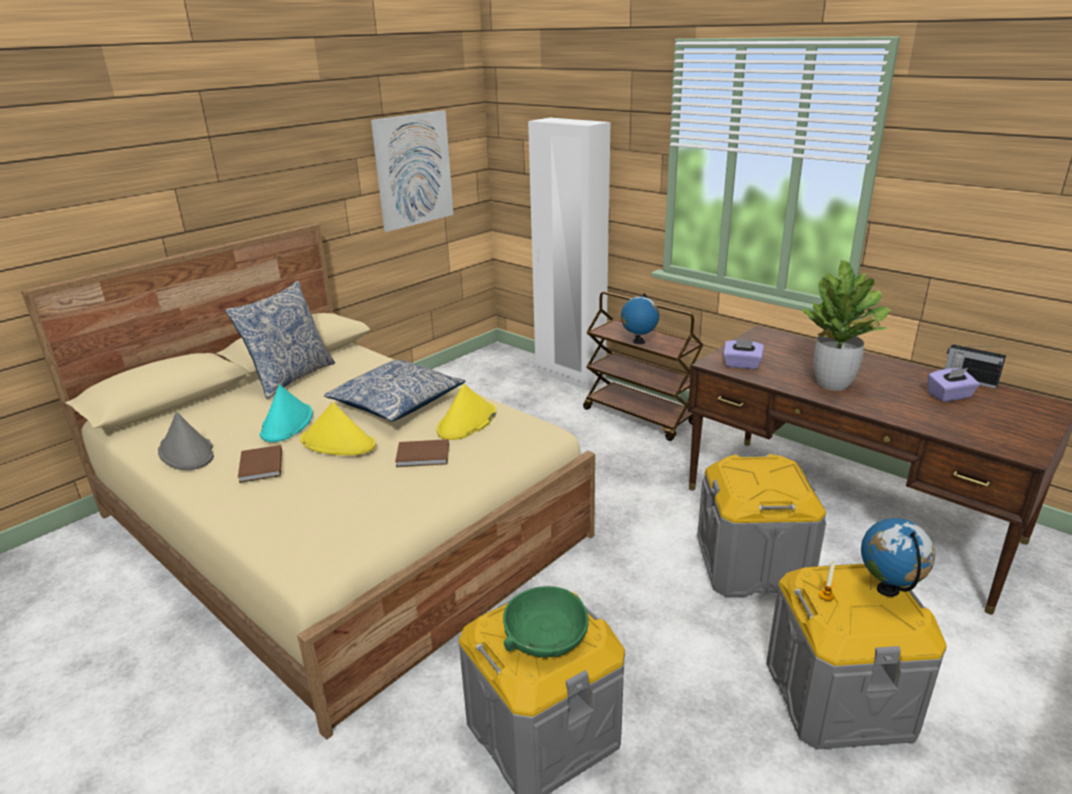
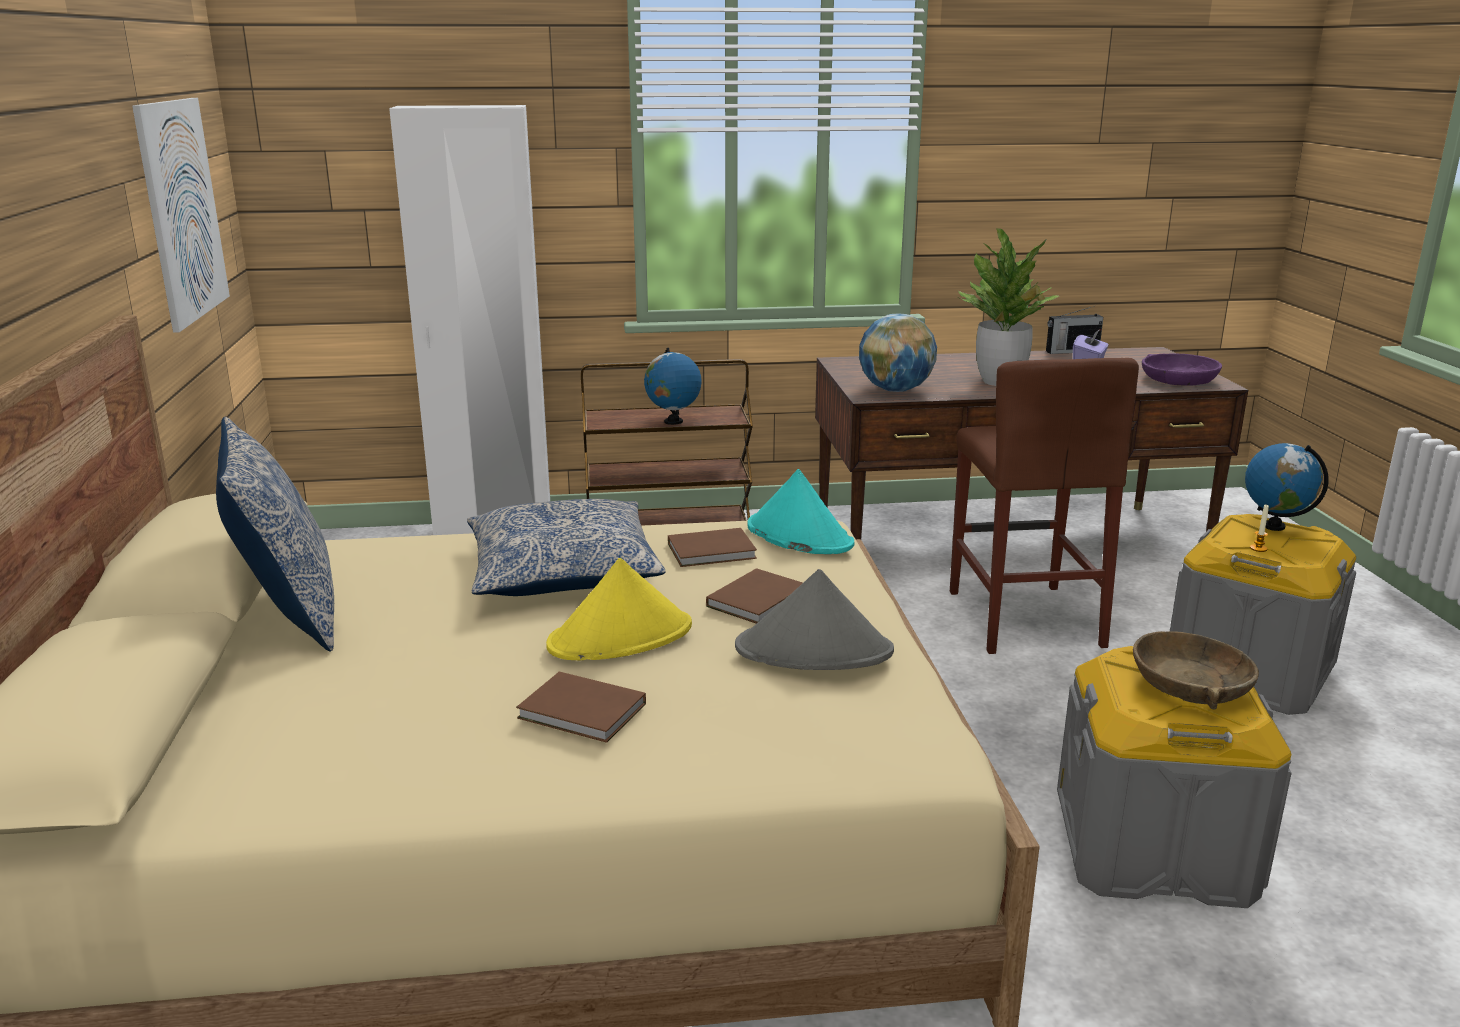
camera: 50 degrees left, 5 degrees down
(187, 452) = (386, 769): grey hat -> grey hat (814, 650)
(287, 424) = (470, 657): turquoise hat -> turquoise hat (798, 535)
(467, 422) = (714, 551): yellow hat -> brown book
(545, 634) = (1191, 685): green bowl -> brown bowl
(741, 365) = (895, 390): purple tissue box -> globe
(752, 565) = (1024, 618): grey storage box -> brown stool
(994, 437) = (1178, 380): none -> purple bowl

